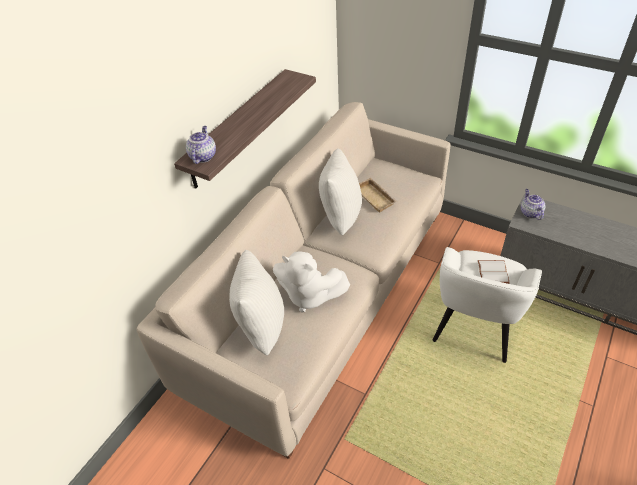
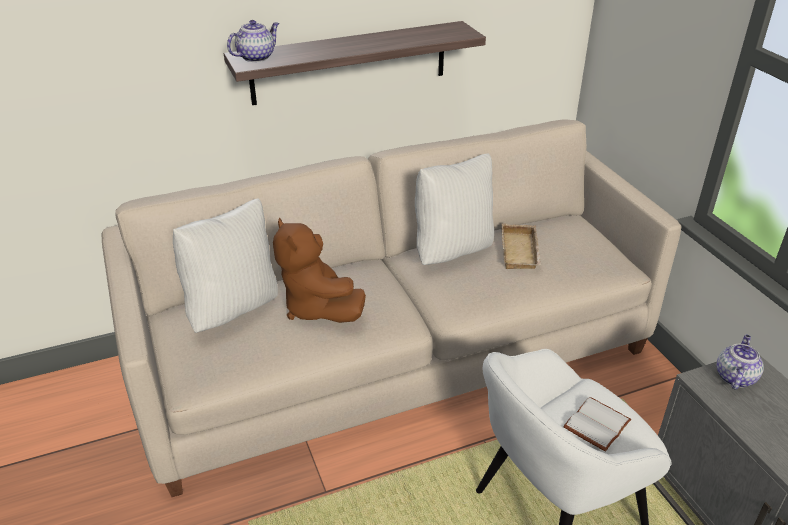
camera: 35 degrees right, 10 degrees down
(309, 295) = (317, 307): white plush toy -> brown plush toy

